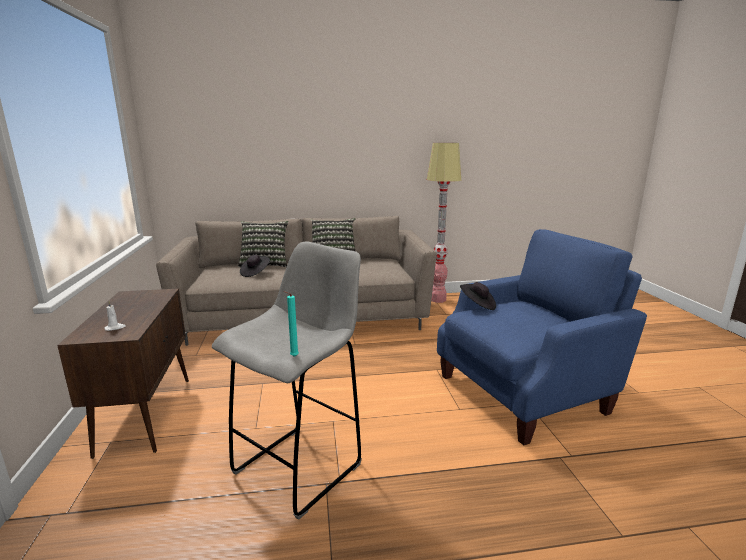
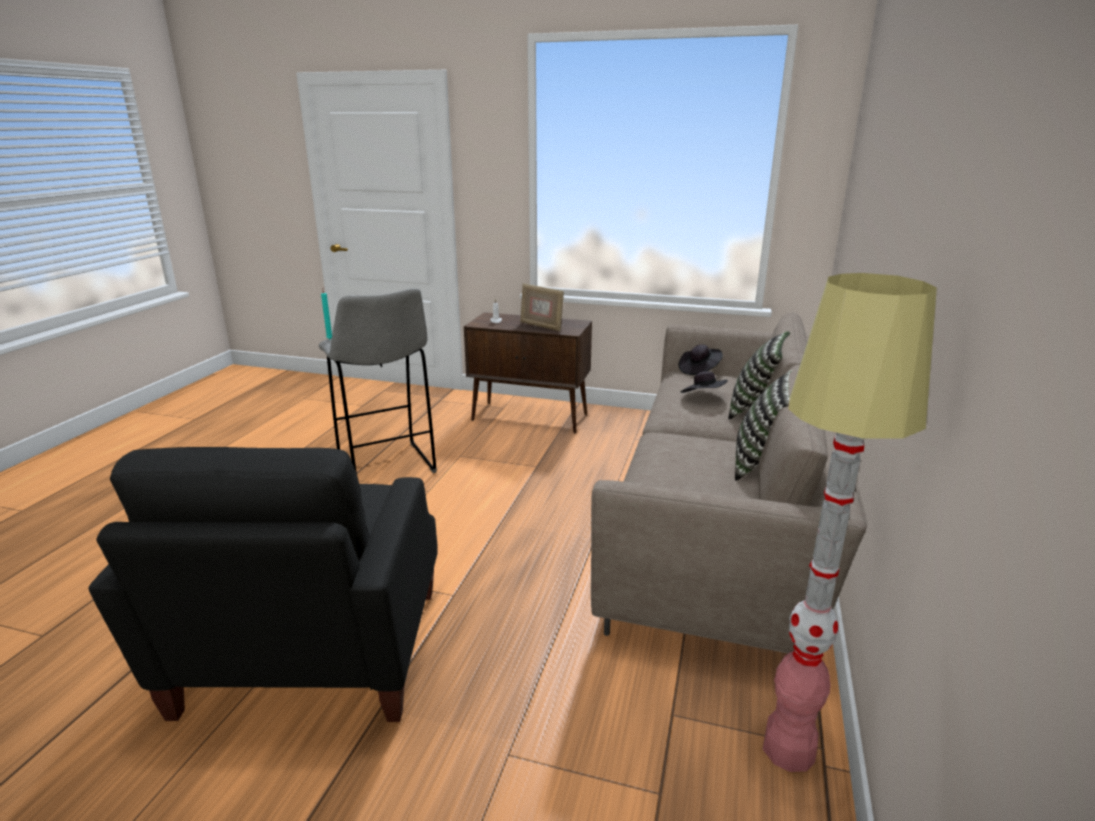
camera: 115 degrees right, 5 degrees up
(141, 305) = (541, 326): none -> picture frame
(477, 305) = (380, 499): black hat -> black hat (699, 370)
(525, 392) = (311, 656): blue armchair -> black armchair

